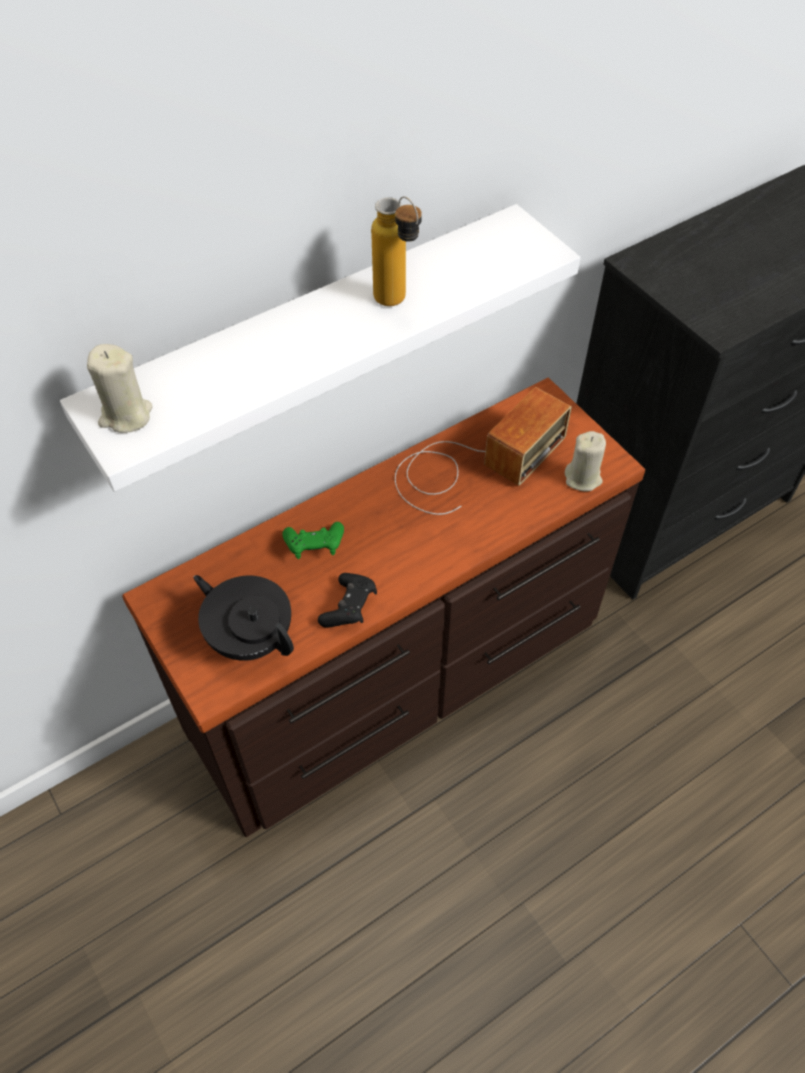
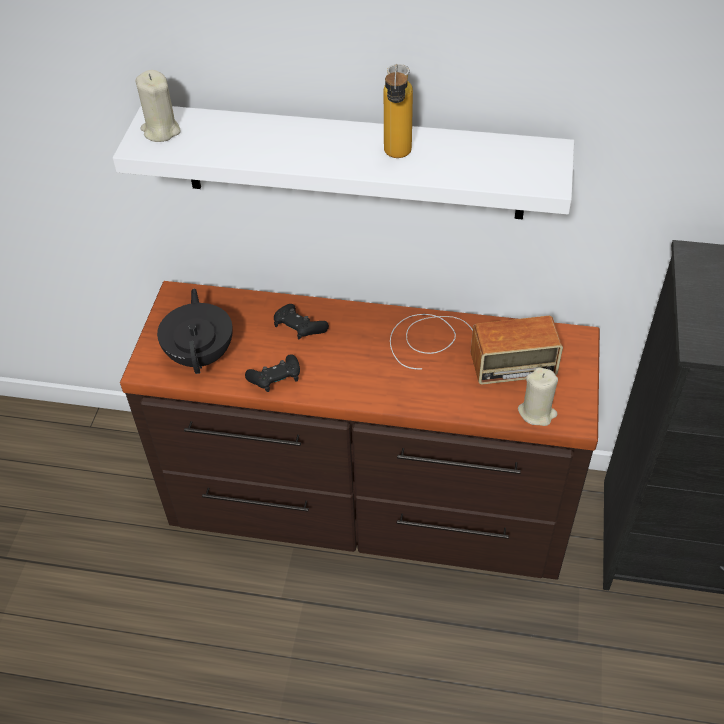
camera: 45 degrees right, 5 degrees down
(315, 547) = (299, 329): green game controller -> black game controller

